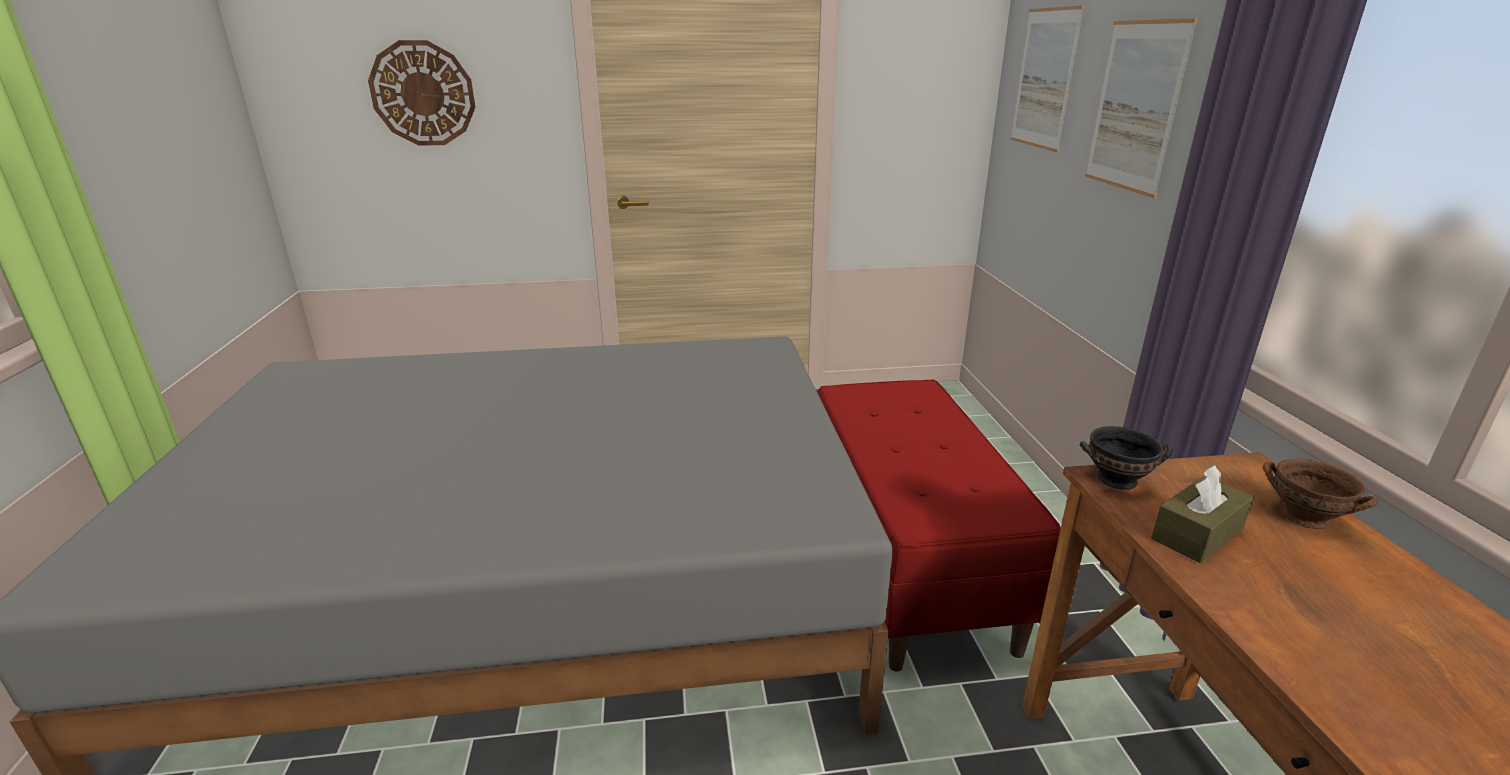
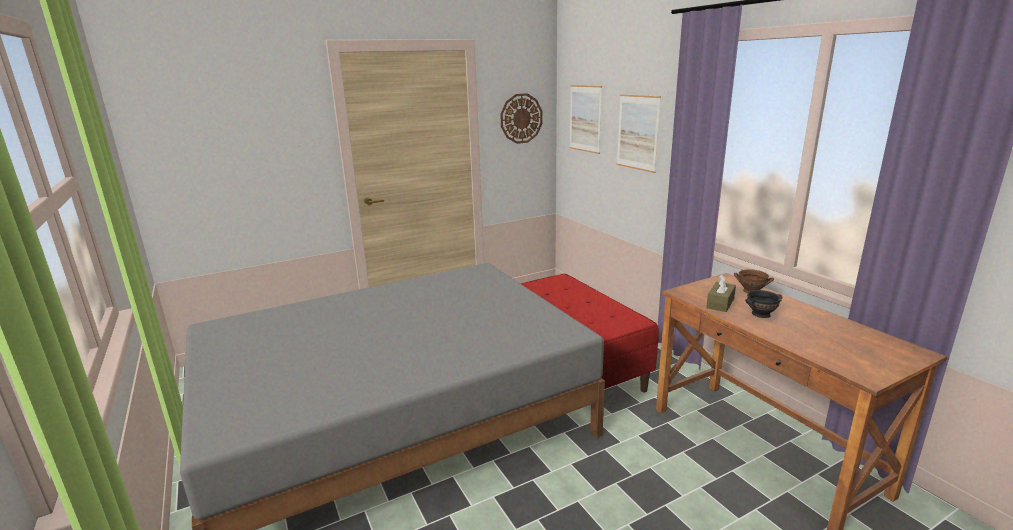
camera: 20 degrees left, 5 degrees down
(423, 94) = (243, 149): wall clock -> wall clock (521, 118)
(1118, 480) = (684, 291): black bowl -> black bowl (761, 314)

